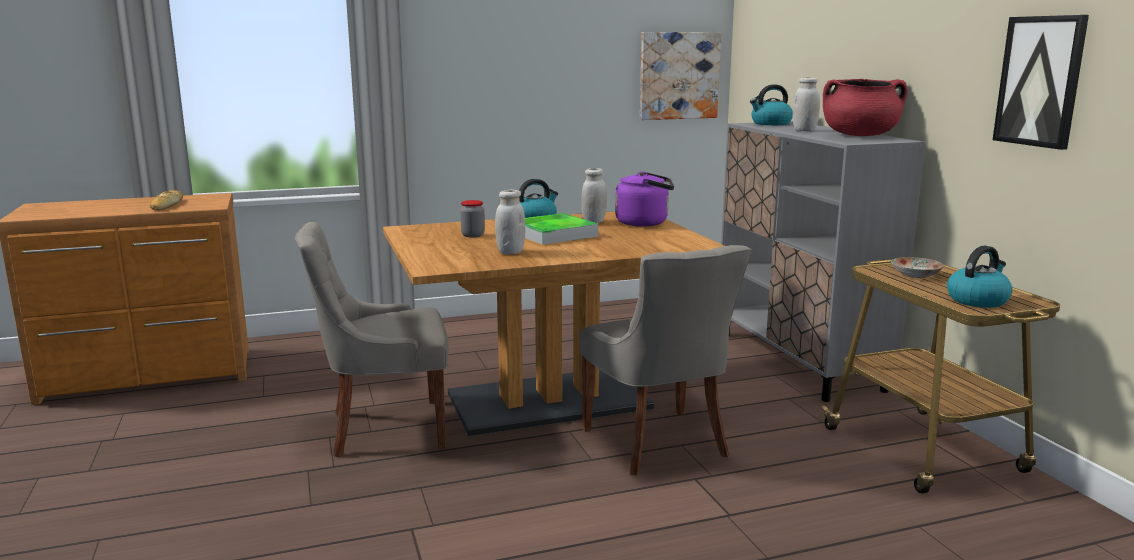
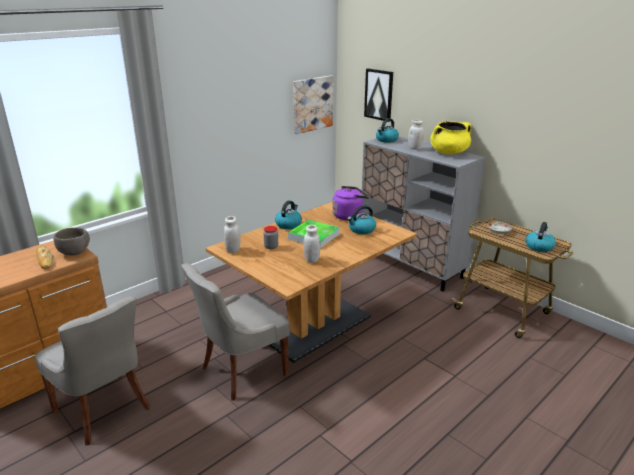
camera: 25 degrees left, 10 degrees up
(208, 204) = (74, 253): none -> brown bowl
(594, 222) = (321, 219): white jar -> white jar (233, 250)
(641, 236) = (361, 230): none -> kettle
(658, 443) = (390, 340): grey chair -> grey chair (104, 410)
(860, 135) = (449, 152): red cooking pot -> yellow cooking pot
(1040, 81) = (554, 135): picture -> picture (379, 94)

